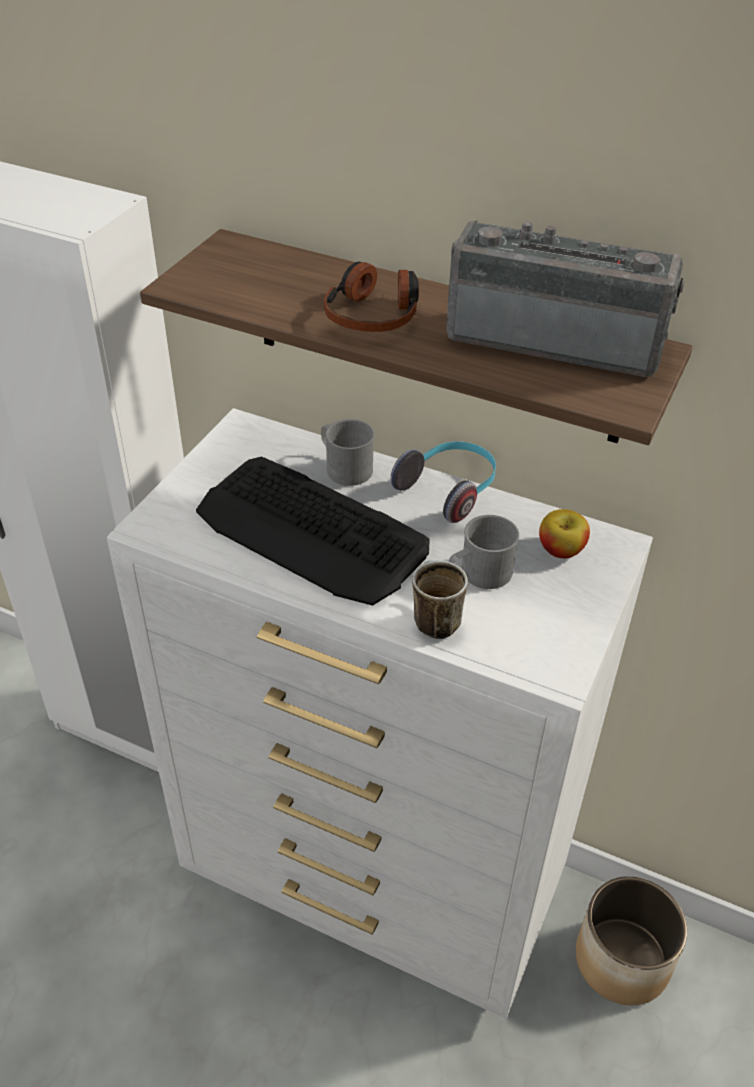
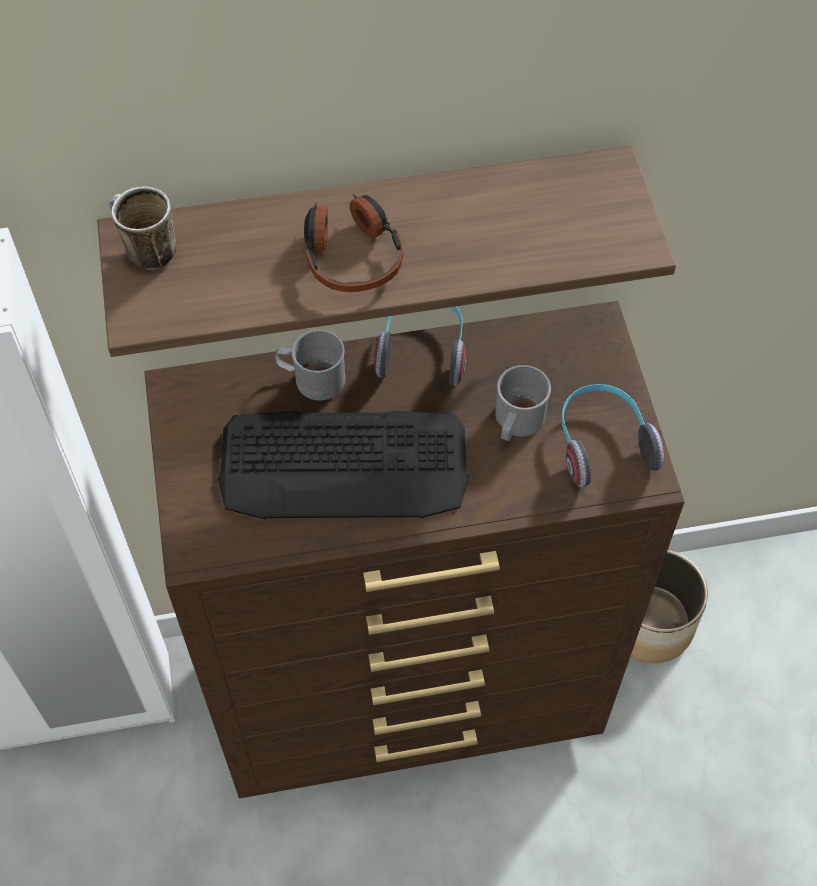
camera: 35 degrees left, 15 degrees up
(373, 881) = (410, 693): white dresser -> brown dresser
(432, 619) = (516, 490): mug -> mug (144, 251)
(542, 627) = (602, 443): none -> headphones
(556, 338) = (525, 198): radio -> none
(561, 549) = (560, 357): apple -> none

